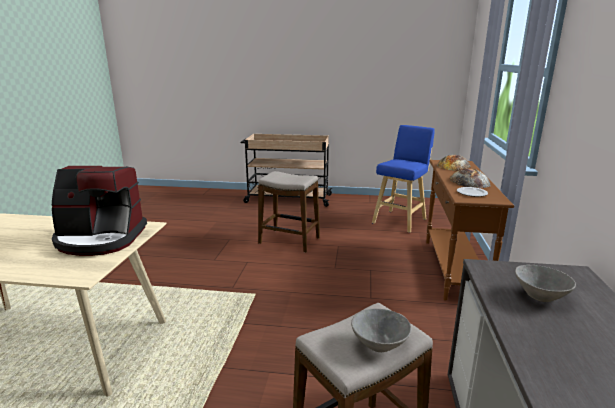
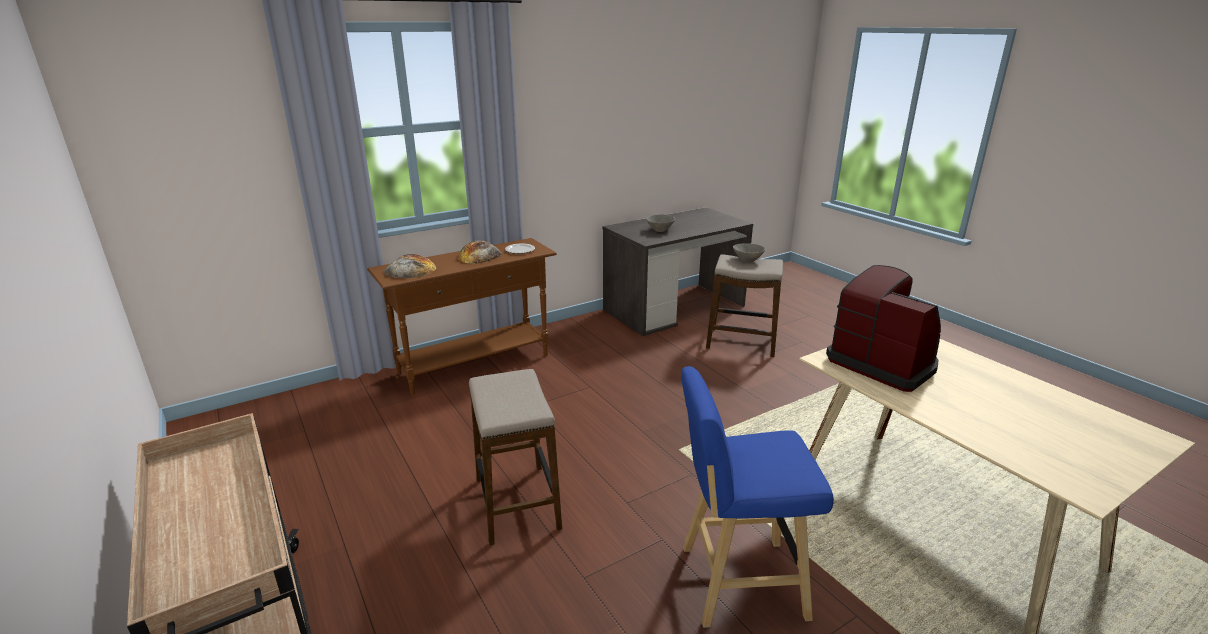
camera: 130 degrees left, 5 degrees up
(400, 220) = (332, 436): blue stool -> blue stool (736, 582)

